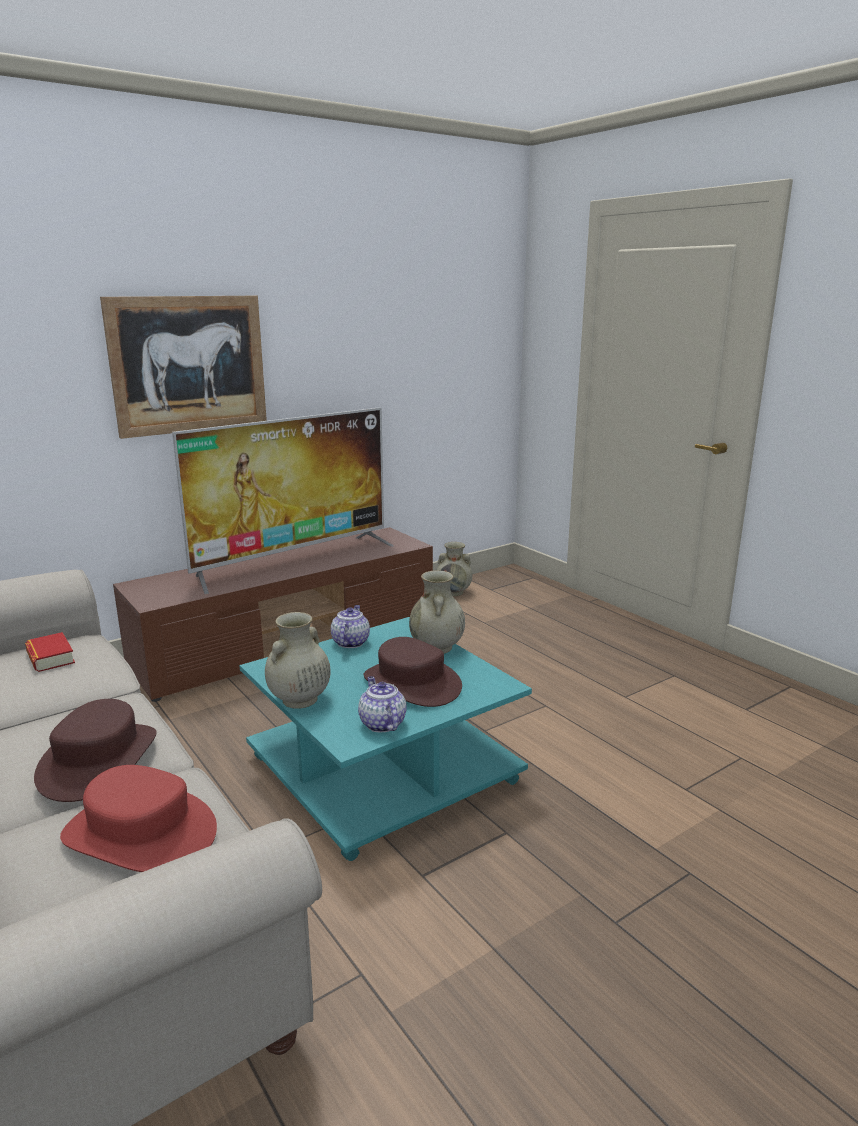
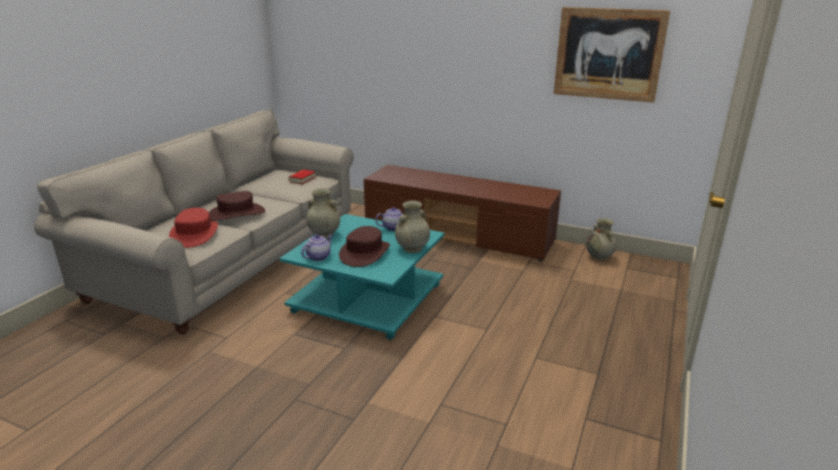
camera: 60 degrees right, 5 degrees up
(189, 364) = (441, 54): picture -> picture (608, 54)
(294, 560) = (467, 185): television -> none

